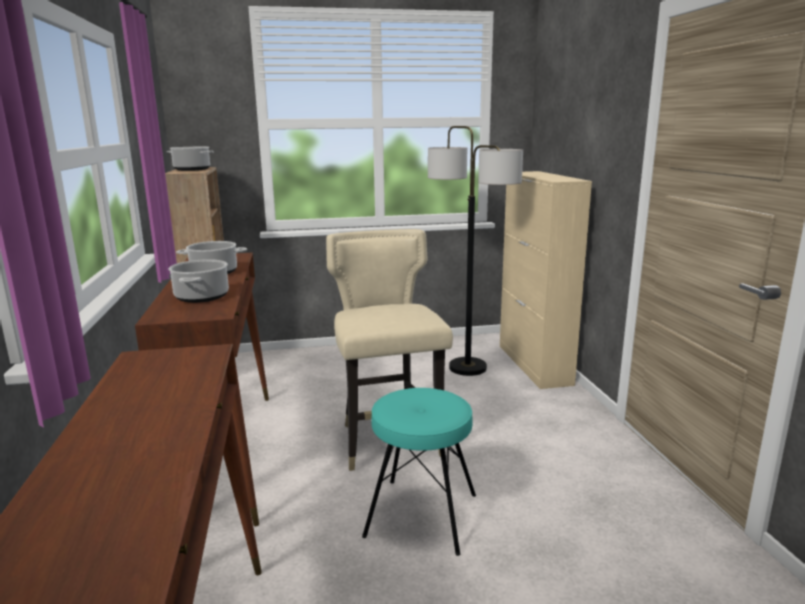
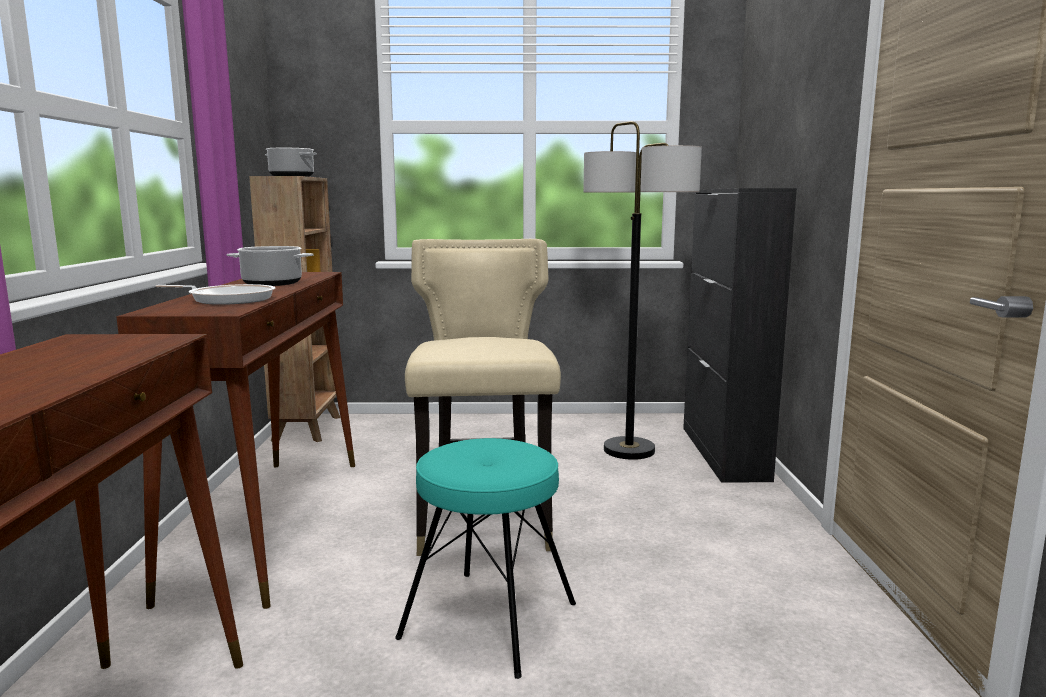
camera: 10 degrees right, 5 degrees down
(201, 297) = (228, 299): cooking pot -> frying pan
(534, 364) = (723, 453): beige cabinet -> black cabinet

